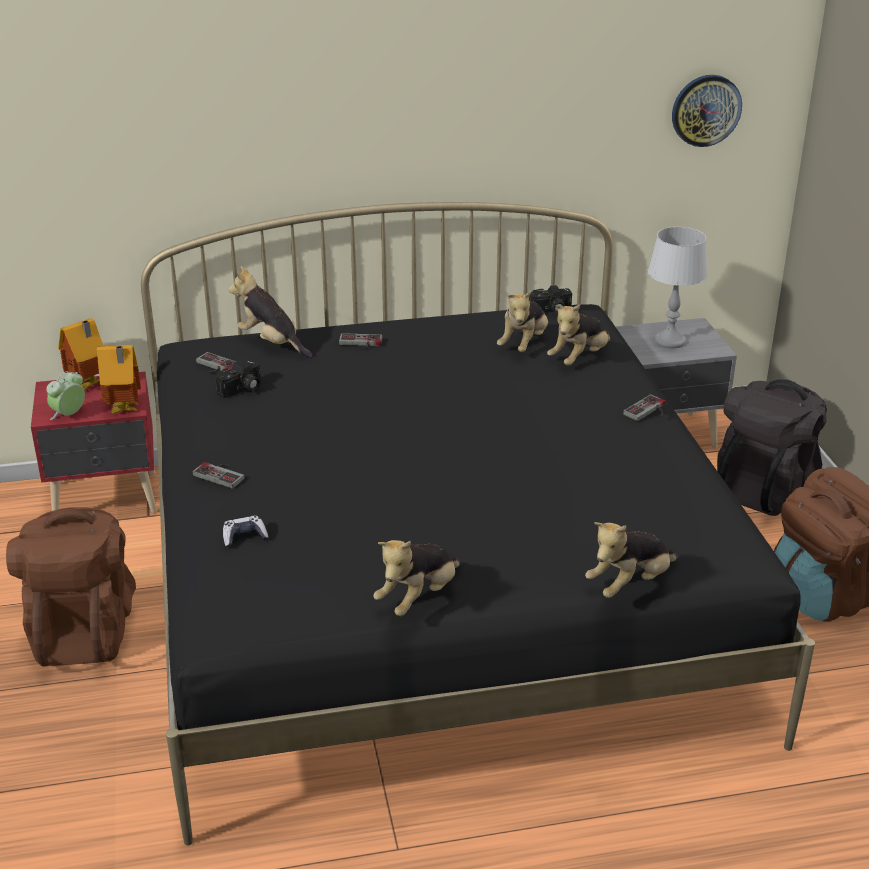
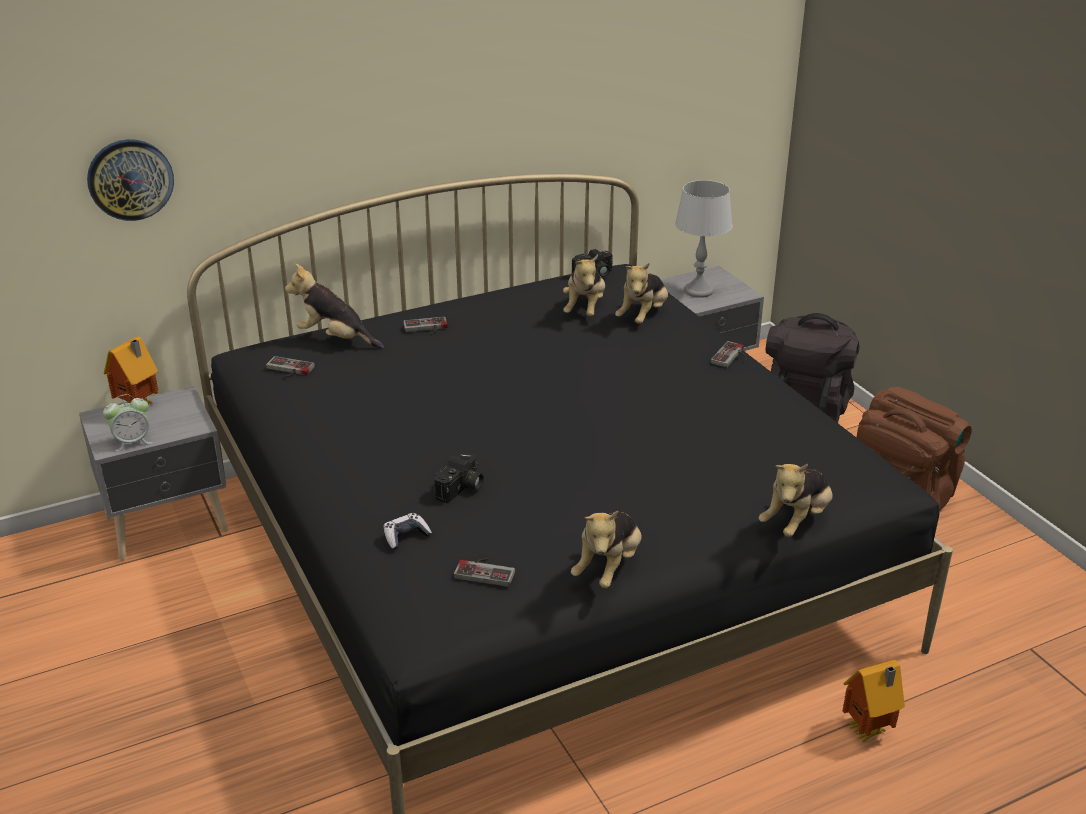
camera: 15 degrees left, 0 degrees up
(69, 415) = (132, 442): alarm clock -> alarm clock turned 135 degrees counterclockwise
(83, 631) = (200, 666): brown backpack -> none
(107, 499) = (169, 525): red nightstand -> grey nightstand
(124, 410) = (191, 429): toy house -> toy house (868, 733)
(222, 474) = (350, 477): game controller -> game controller (486, 571)
(242, 390) = (328, 389): camera -> camera (461, 489)
(706, 110) = (713, 67): wall clock -> wall clock (130, 179)

